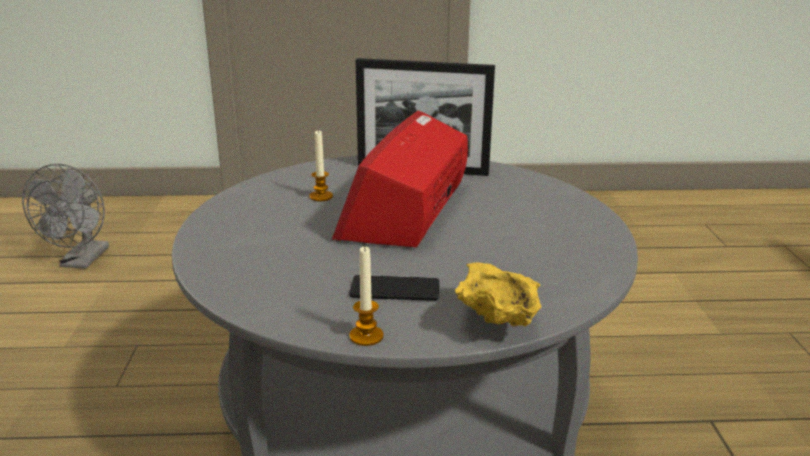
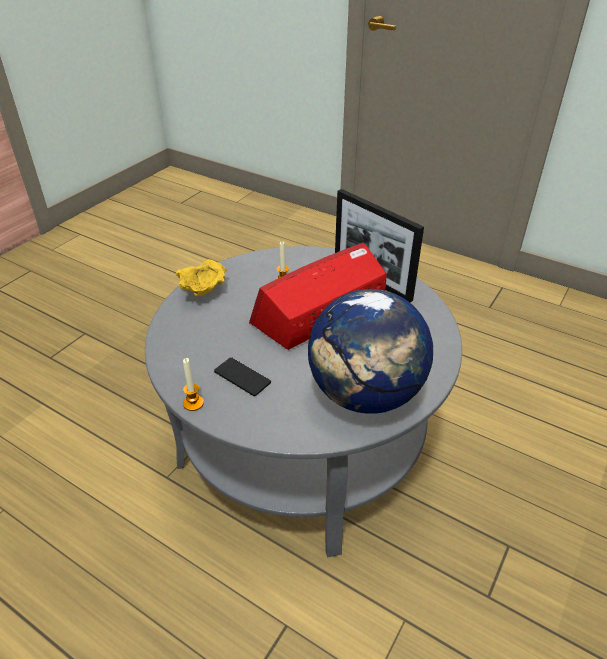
camera: 35 degrees right, 15 degrees up
(81, 261) = (223, 245): grey fan -> none
(496, 324) = (265, 429): yellow bowl -> yellow bowl (204, 292)
(556, 255) = (365, 394): none -> globe

